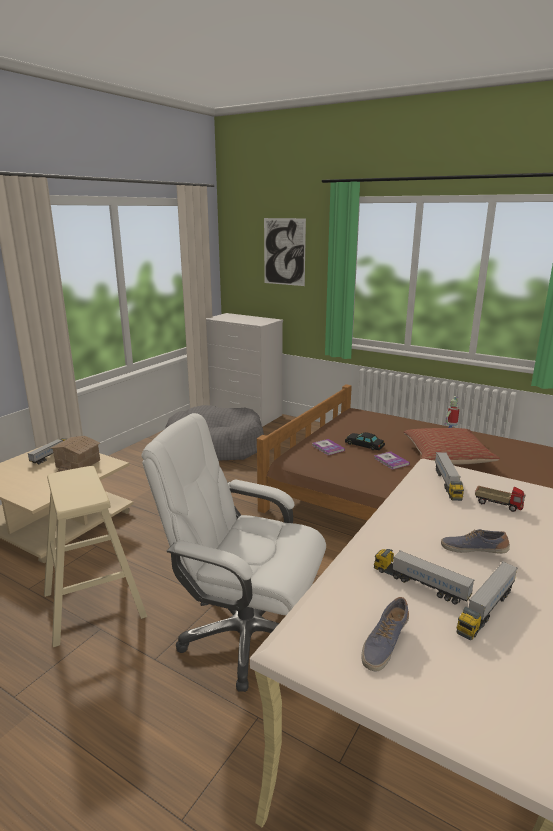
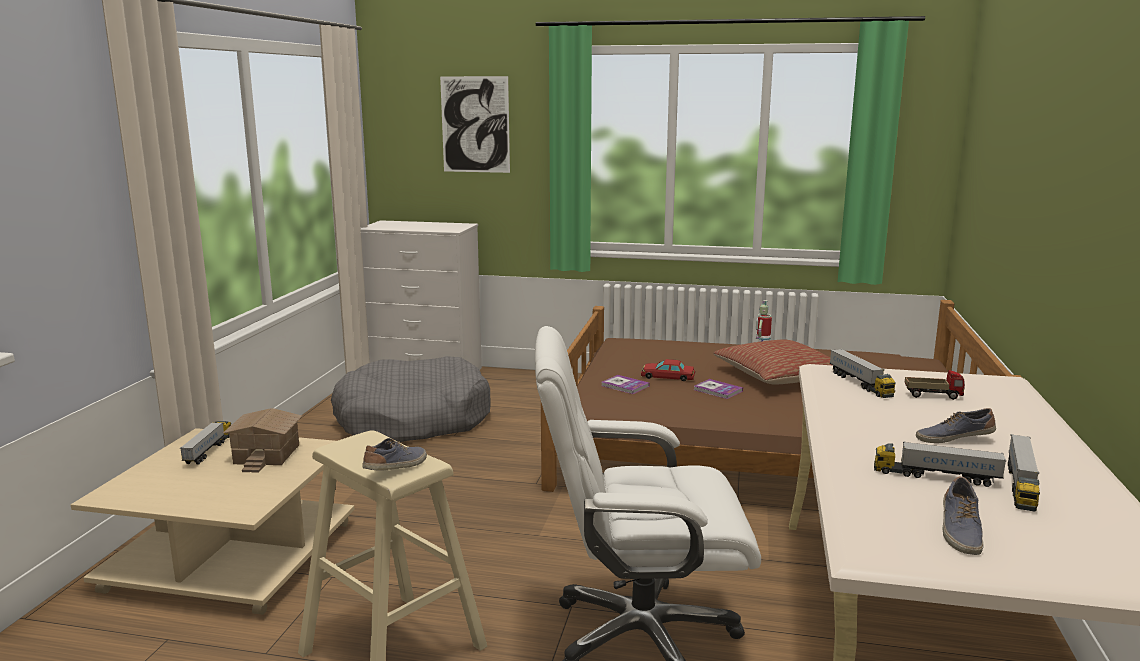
camera: 20 degrees left, 5 degrees down
(76, 497) = (397, 468): none -> shoe
(364, 444) = (667, 376): black toy car -> red toy car

